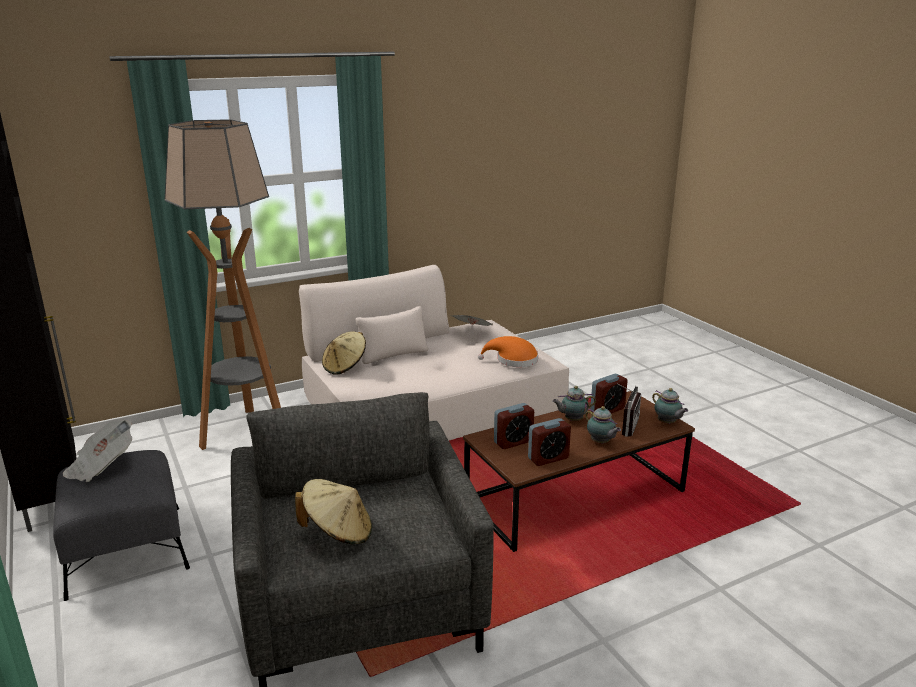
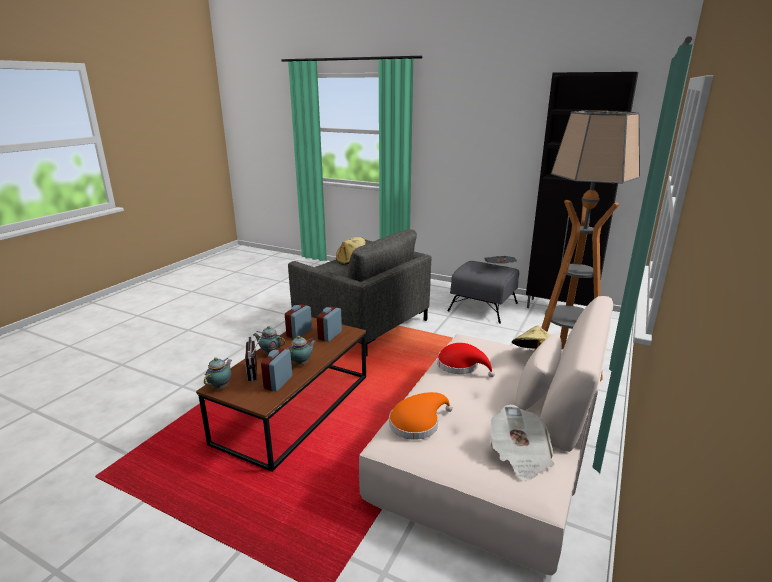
camera: 145 degrees right, 0 degrees up
(419, 380) = (461, 366): none -> red hat
(667, 423) = (221, 387): teapot -> teapot turned 90 degrees clockwise

